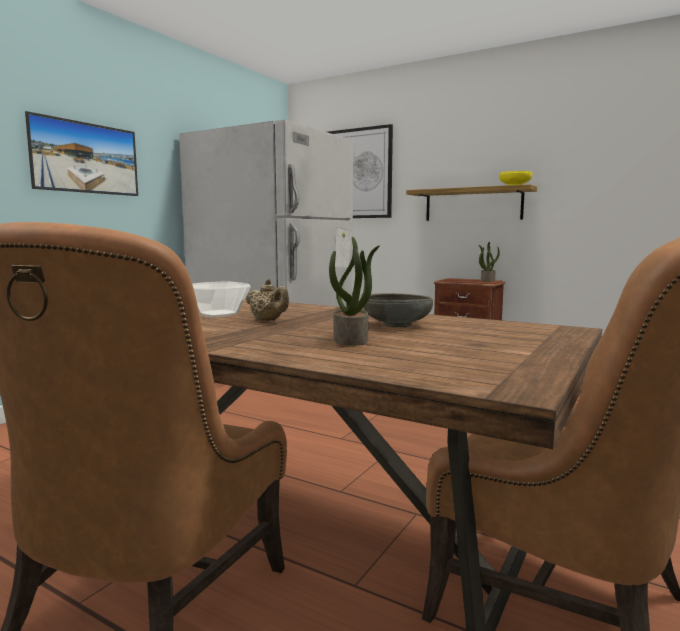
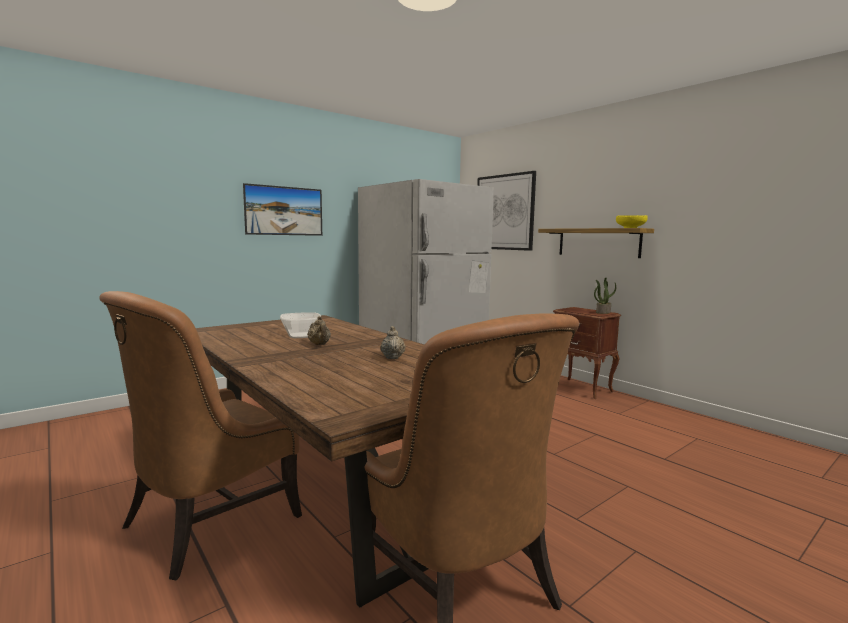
camera: 20 degrees right, 0 degrees up
(351, 340) = (334, 367): potted plant -> none
(397, 325) = (392, 357): grey bowl -> beige teapot

